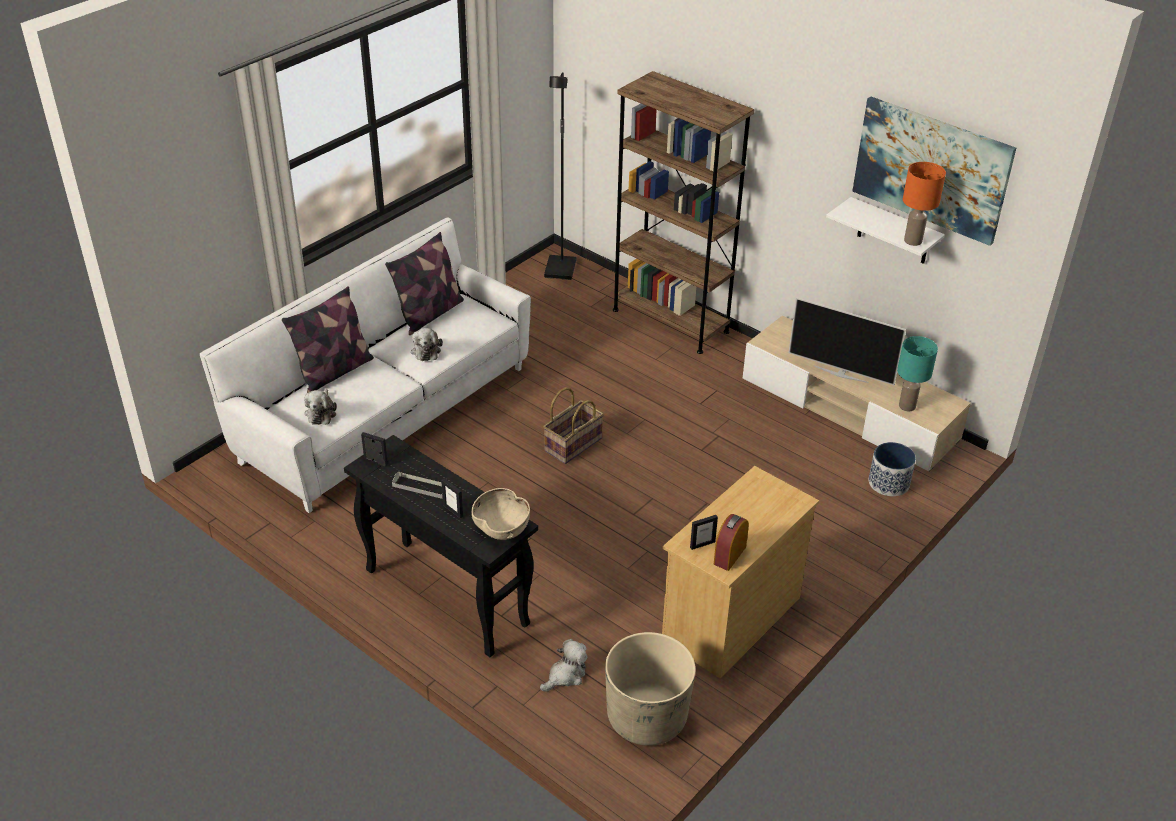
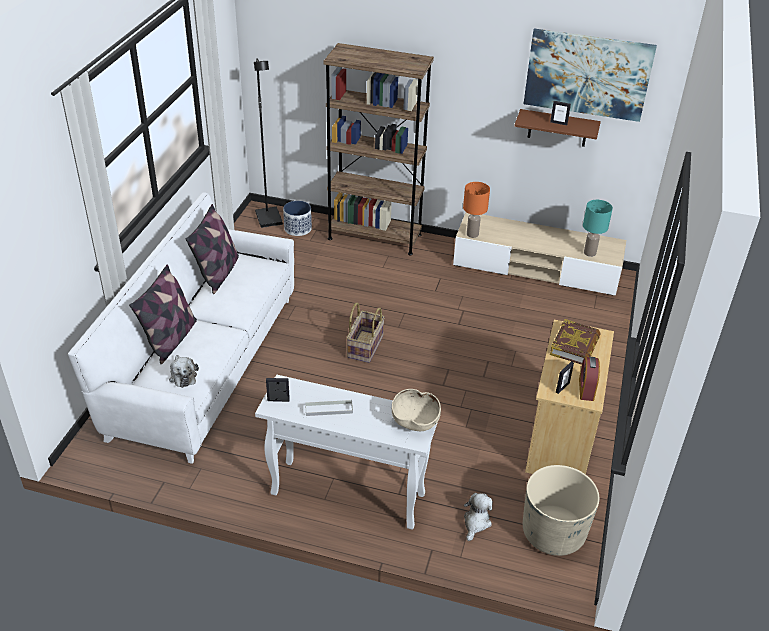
camera: 25 degrees left, 0 degrees up
(426, 350) = (235, 302): plush toy -> none
(445, 597) = (346, 494): black console table -> white console table
(453, 511) = (368, 420): picture frame -> picture frame (558, 123)
(755, 503) = (575, 346): none -> book
(841, 373) = (532, 242): television -> none
(889, 483) = (596, 311): planter -> planter (298, 228)
(893, 232) = (558, 128): white shelf -> brown shelf
(912, 240) = (584, 130): orange table lamp -> orange table lamp (472, 234)

